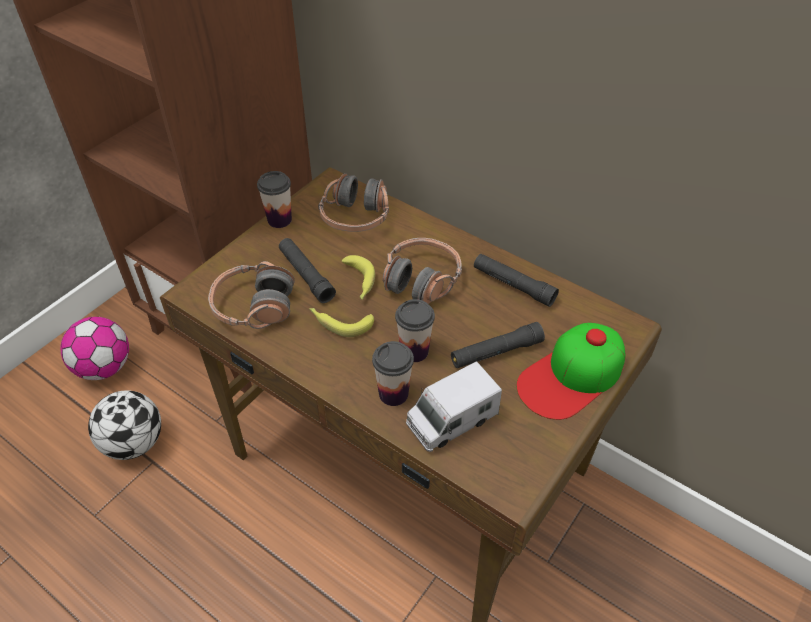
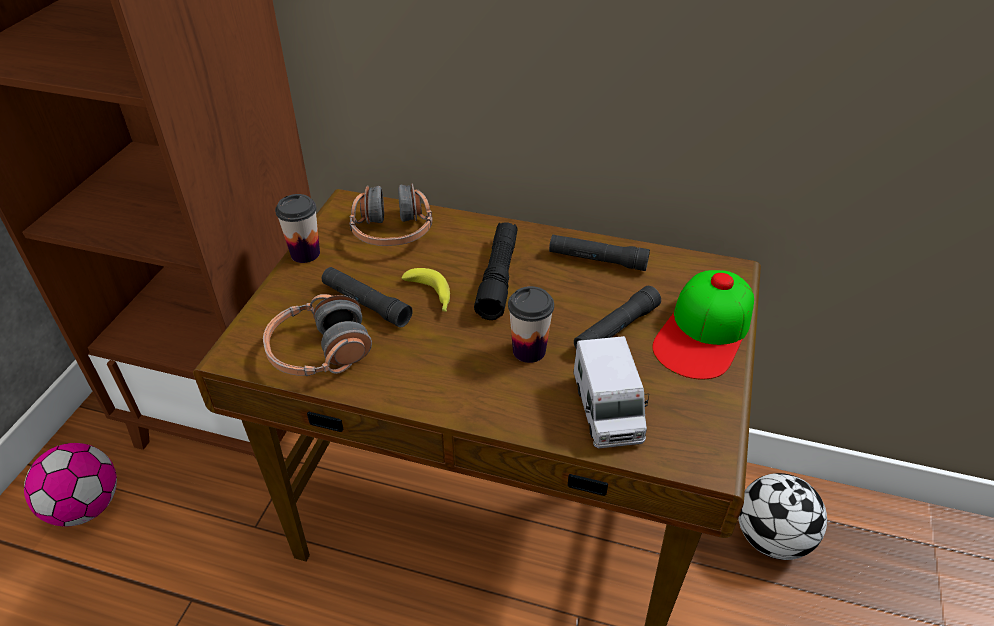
camera: 20 degrees left, 5 degrees down
(134, 443) = (159, 585): football -> football (772, 538)
(339, 323) = (430, 343): banana -> none
(393, 393) = (529, 400): cup -> none
(421, 280) = (498, 277): headphones -> black flashlight
(451, 420) = (607, 410): toy truck -> toy truck turned 45 degrees counterclockwise

